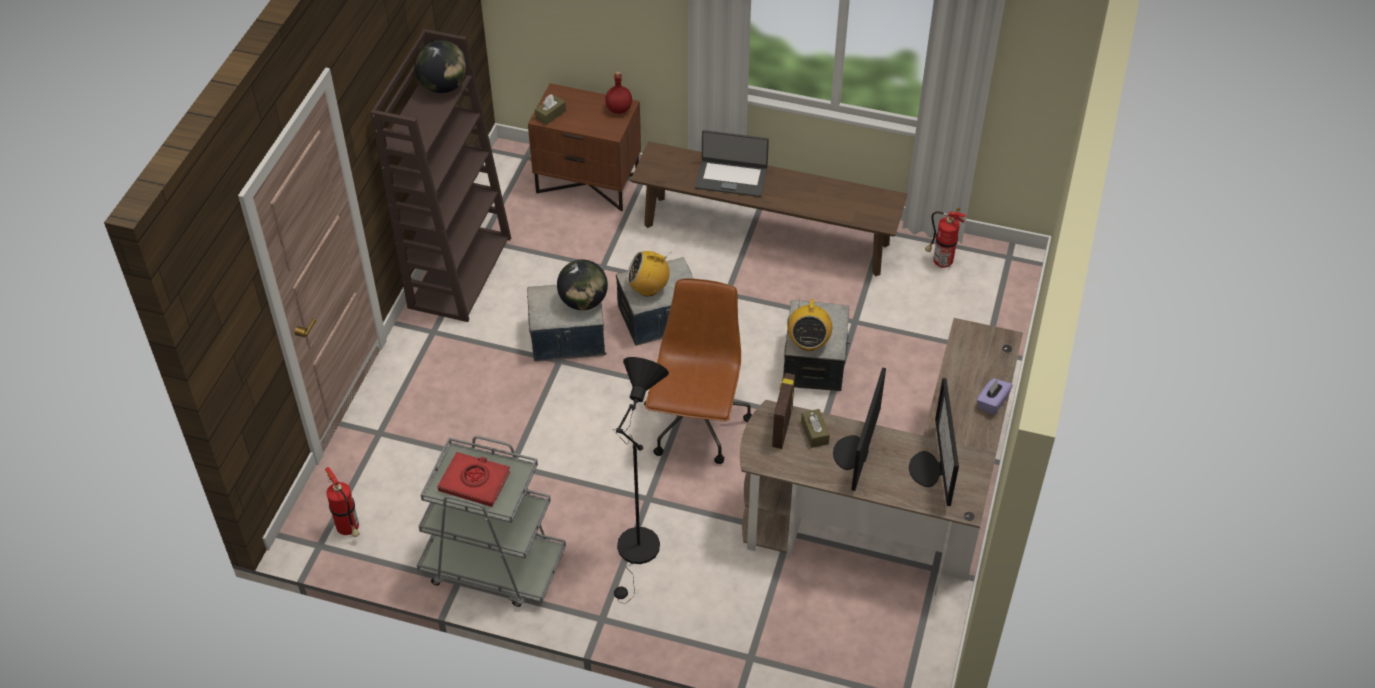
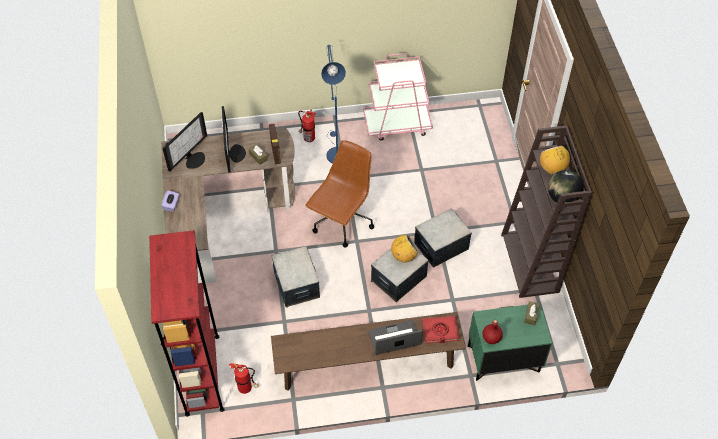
camera: 155 degrees right, 5 degrees up
(349, 530) = (472, 115): fire extinguisher -> fire extinguisher (308, 138)
(475, 482) = (401, 73): red book -> red book (440, 331)
(492, 566) = (397, 124): grey cart -> pink cart
(583, 302) = (434, 234): globe -> none
(588, 182) = (503, 359): brown nightstand -> green nightstand
(637, 553) = (335, 152): black floor lamp -> blue floor lamp
(696, 426) = (342, 223): brown office chair -> brown office chair turned 135 degrees counterclockwise
(808, 342) = (296, 257): radio -> radio (552, 169)
(930, 469) = (193, 159): monitor -> monitor turned 60 degrees clockwise
(996, 297) = (202, 374): none -> red bookcase

